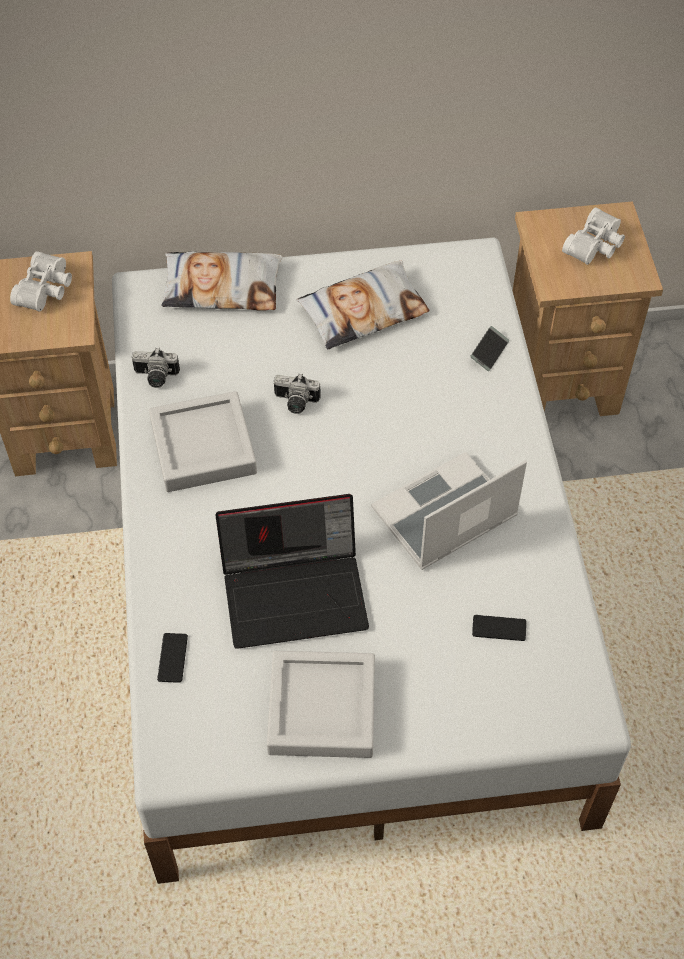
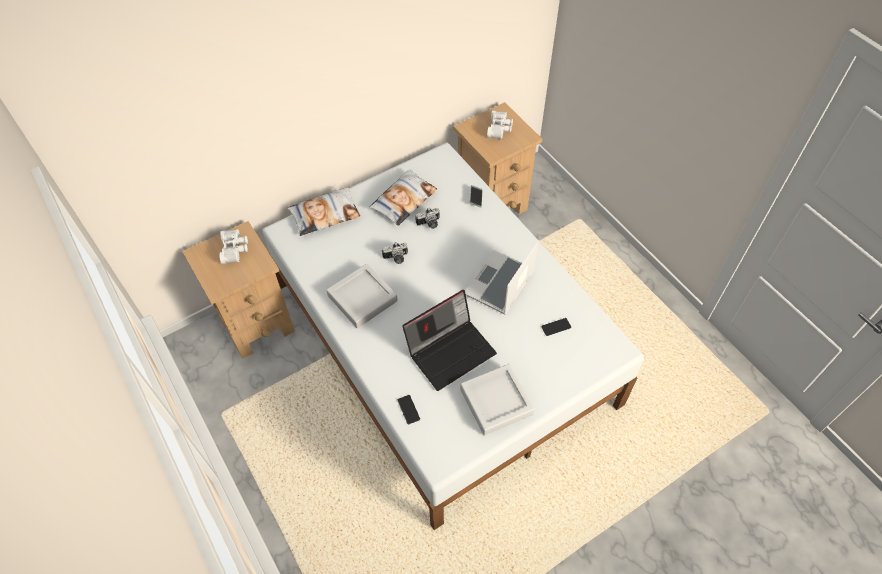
camera: 25 degrees left, 0 degrees up
(155, 377) = (317, 273): camera -> camera (429, 224)

